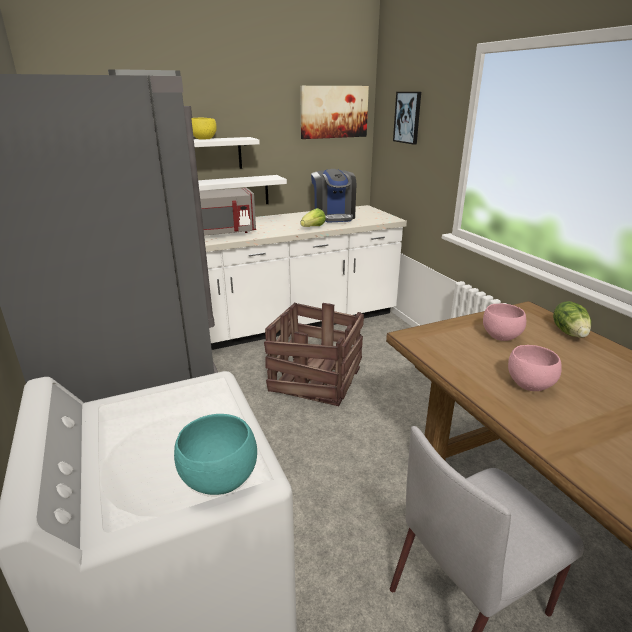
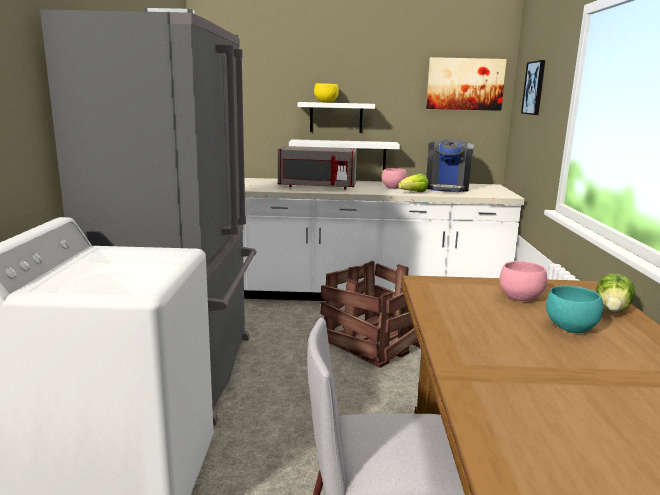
camera: 25 degrees right, 10 degrees down
(220, 481) = (117, 289): turquoise bowl -> turquoise bowl (571, 329)
(528, 385) = (497, 332): pink bowl -> pink bowl (392, 188)

